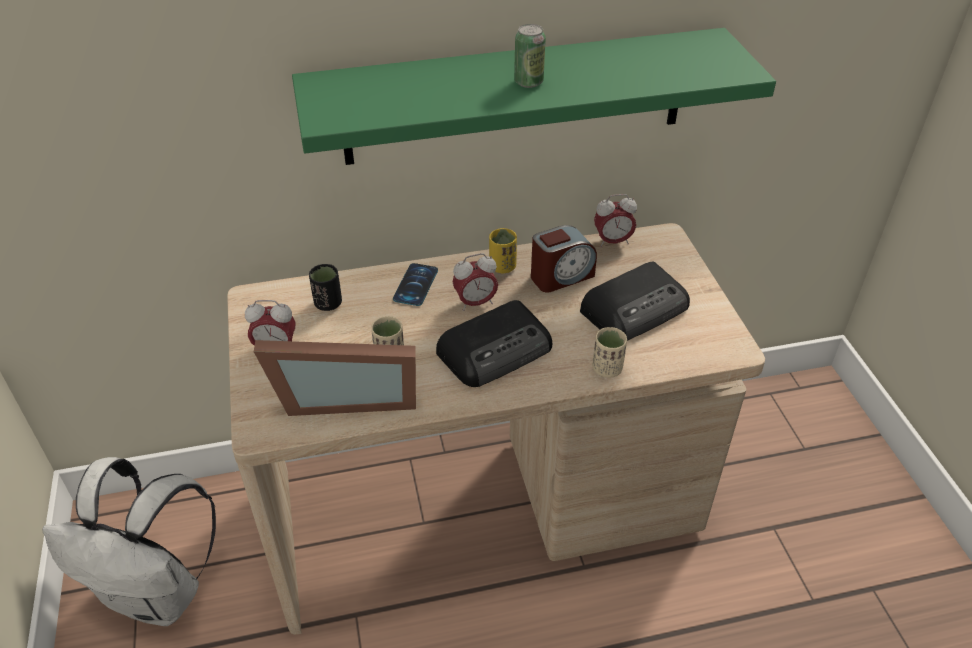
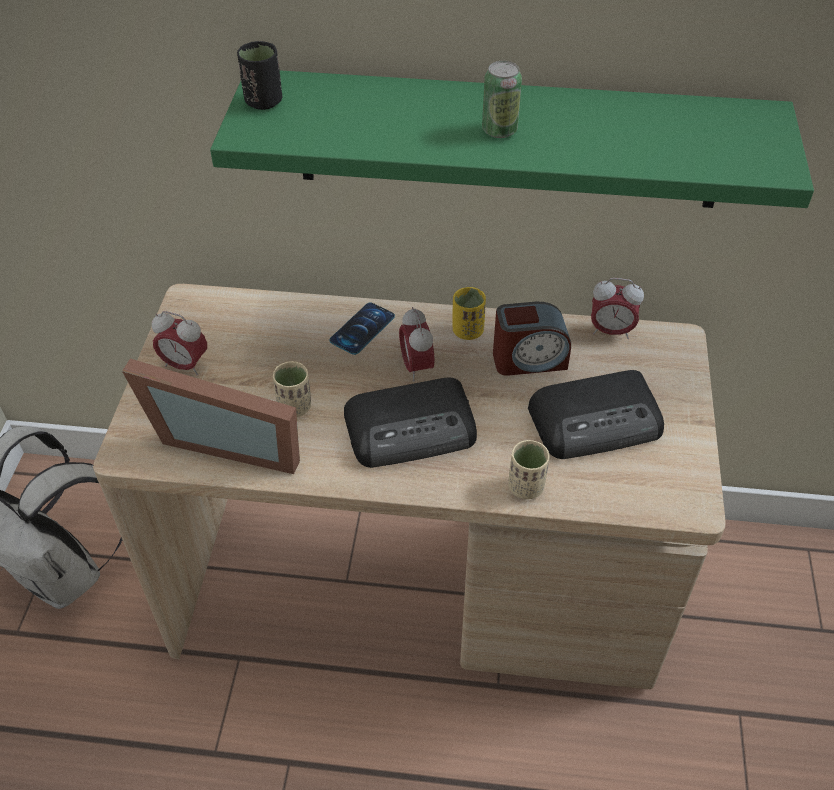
camera: 20 degrees right, 5 degrees up
(328, 303) = (261, 327): black cup -> black cup (263, 102)
(475, 303) = (416, 367): alarm clock -> alarm clock turned 75 degrees clockwise

